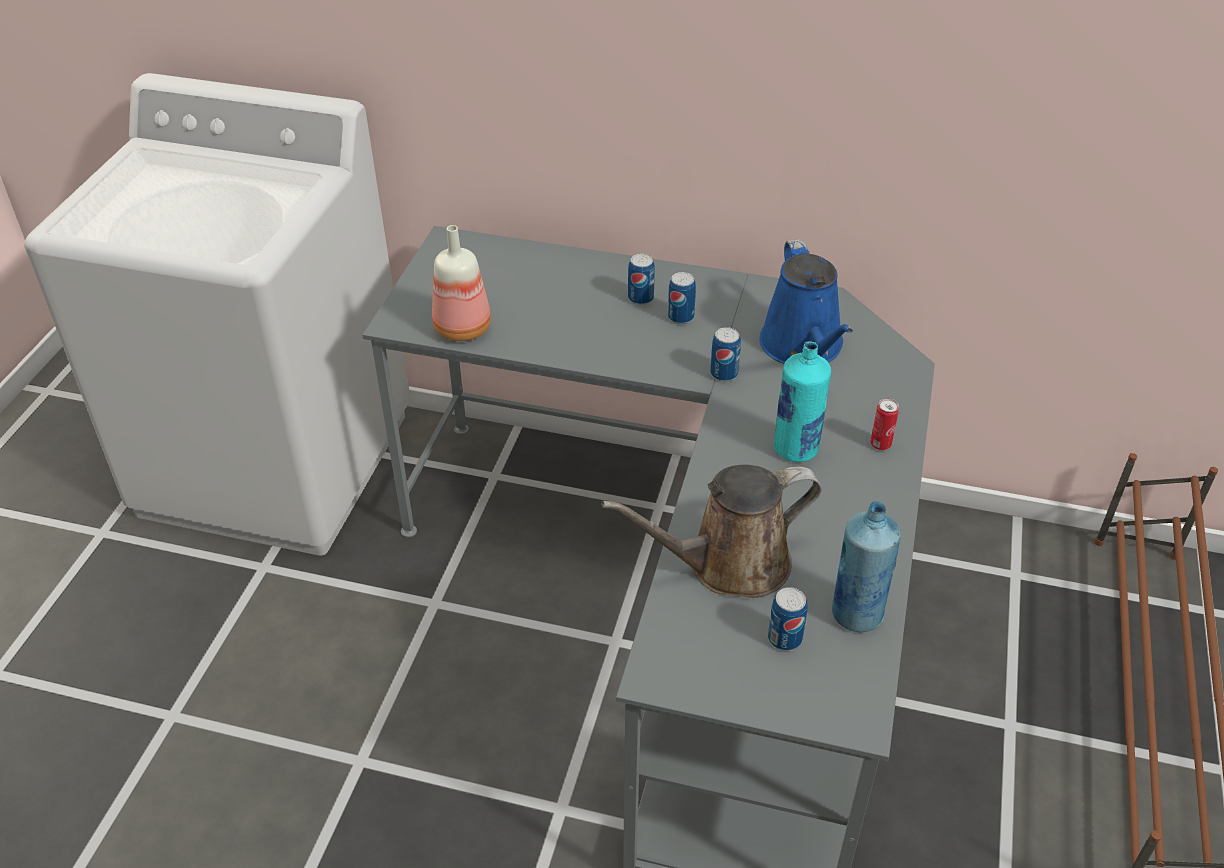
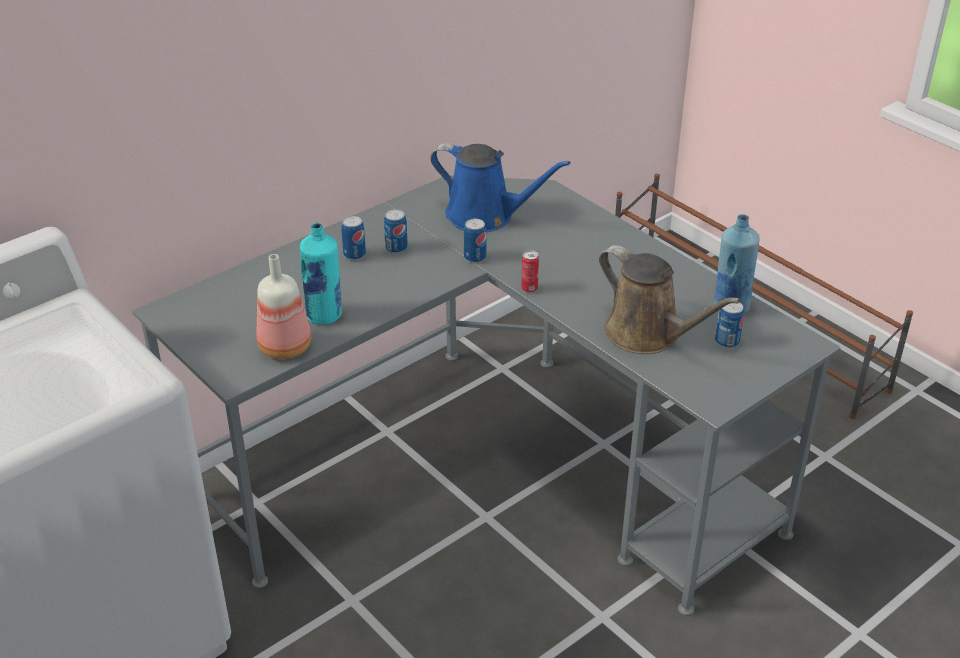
camera: 55 degrees left, 5 degrees down
(728, 564) = (648, 334): brown watering can -> brown watering can turned 60 degrees counterclockwise
(795, 449) = (575, 264): turquoise bottle -> turquoise bottle (324, 316)
(880, 444) = (604, 232): can -> can (529, 289)

